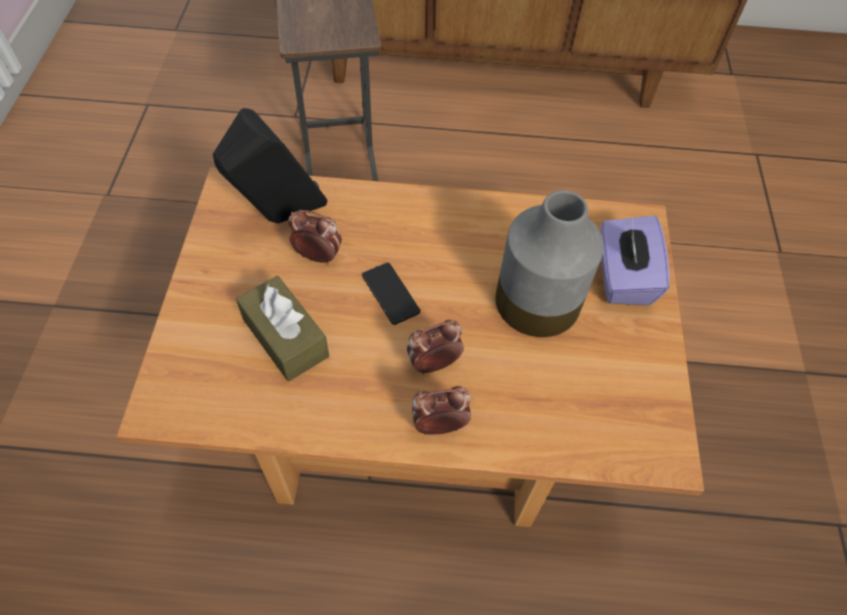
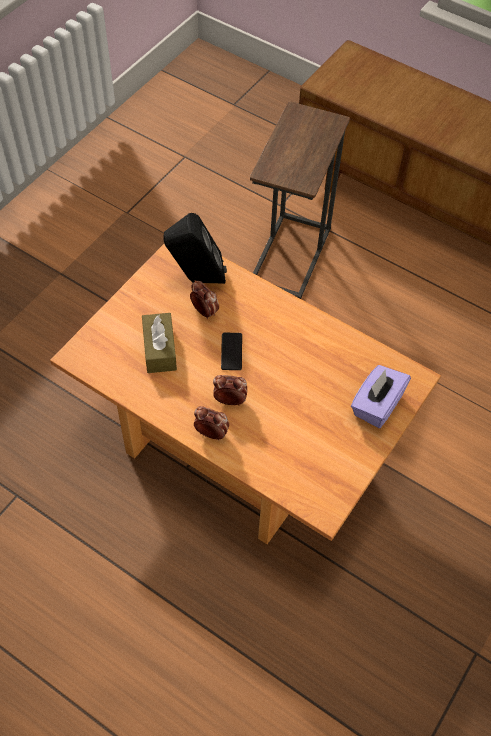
camera: 30 degrees right, 0 degrees up
(539, 300) = (314, 395): grey vase -> none

